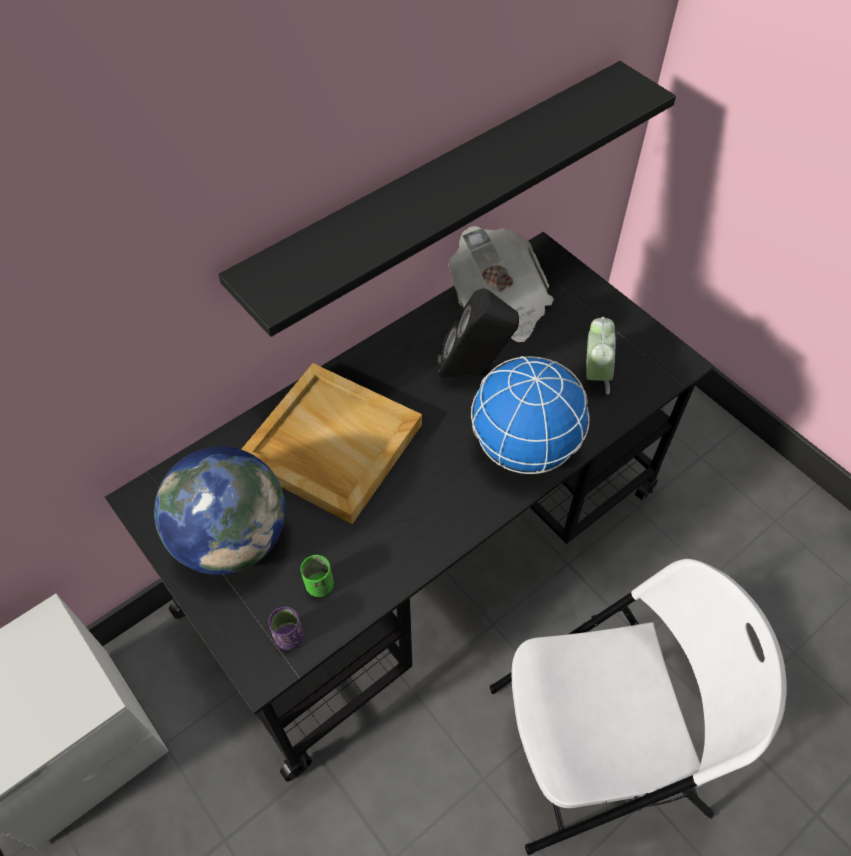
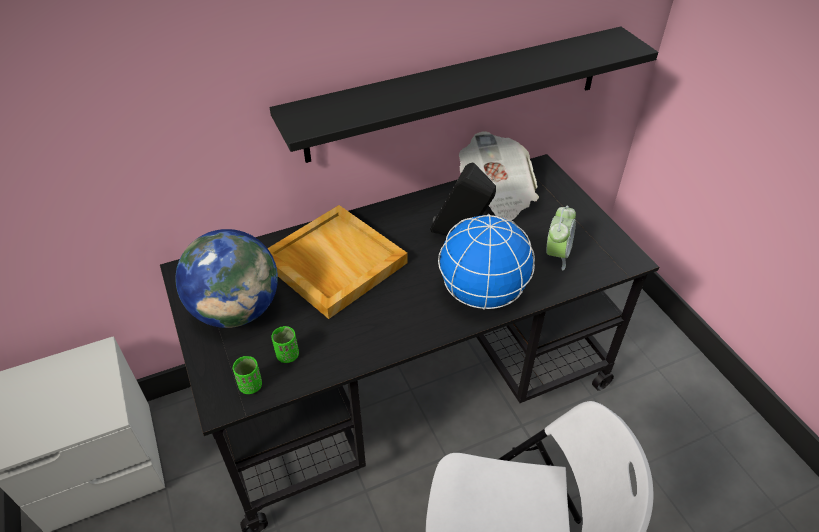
camera: 15 degrees right, 10 degrees down
(289, 636) = (250, 385): purple cup -> green cup

